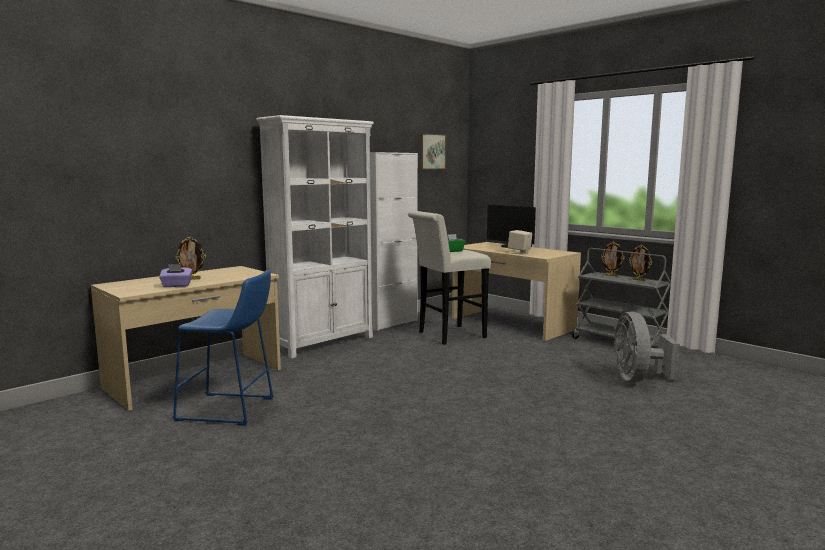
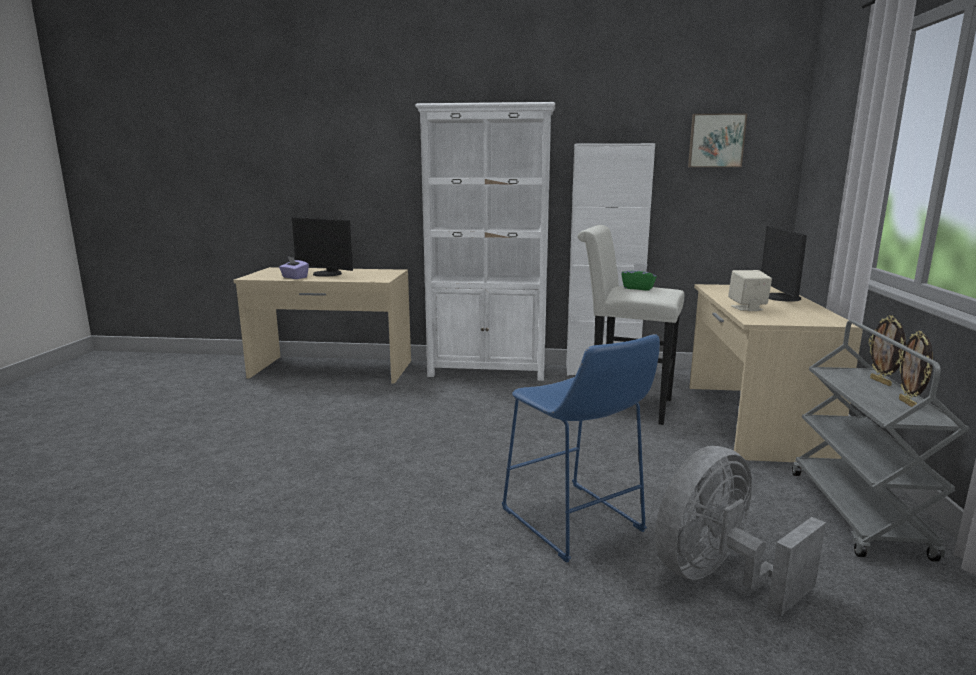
camera: 50 degrees right, 5 degrees up
(192, 279) = (326, 274): picture frame -> monitor
(230, 410) = (282, 402): blue stool -> blue stool (575, 524)

